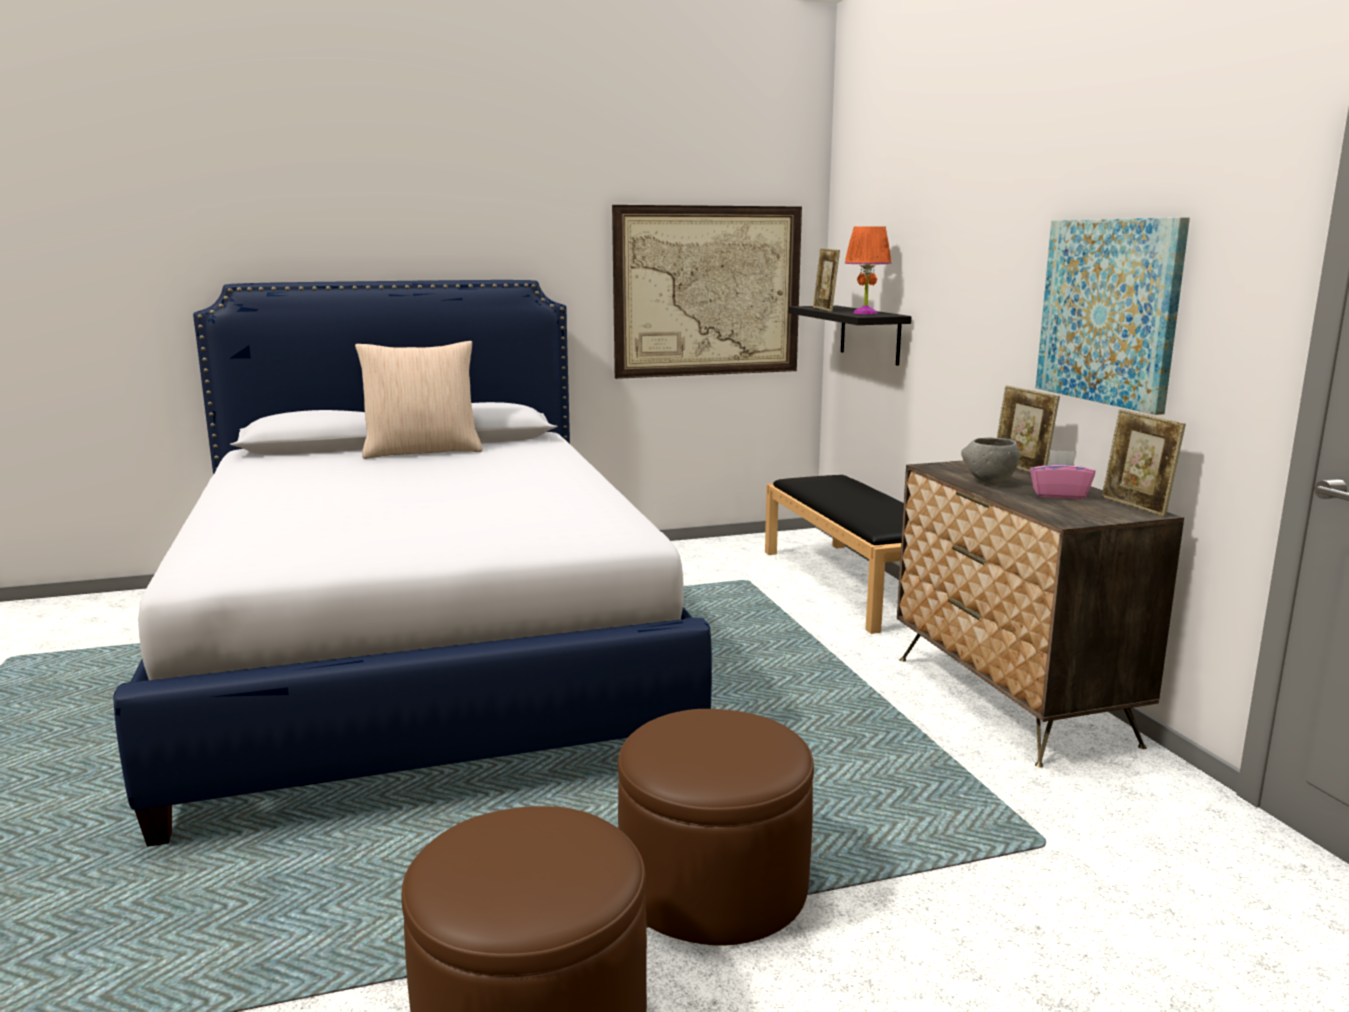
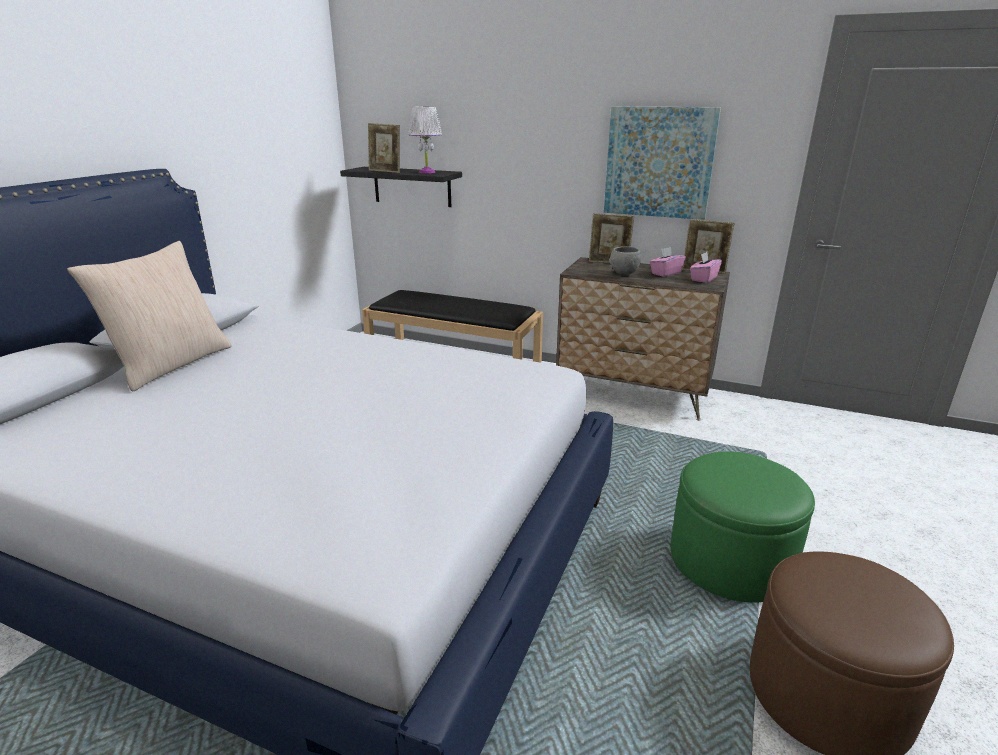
camera: 50 degrees left, 10 degrees up
(708, 291) = (280, 164): picture -> none
(714, 883) = (730, 559): brown ottoman -> green ottoman
(865, 313) = (427, 172): orange table lamp -> white table lamp
(1094, 512) = (703, 279): none -> pink tissue box

